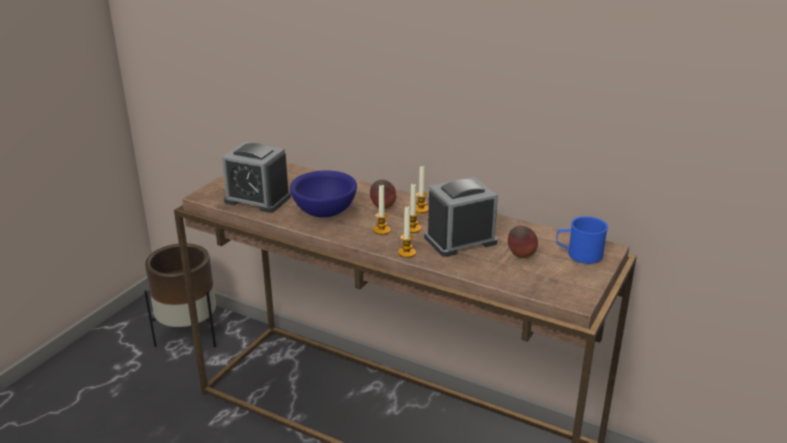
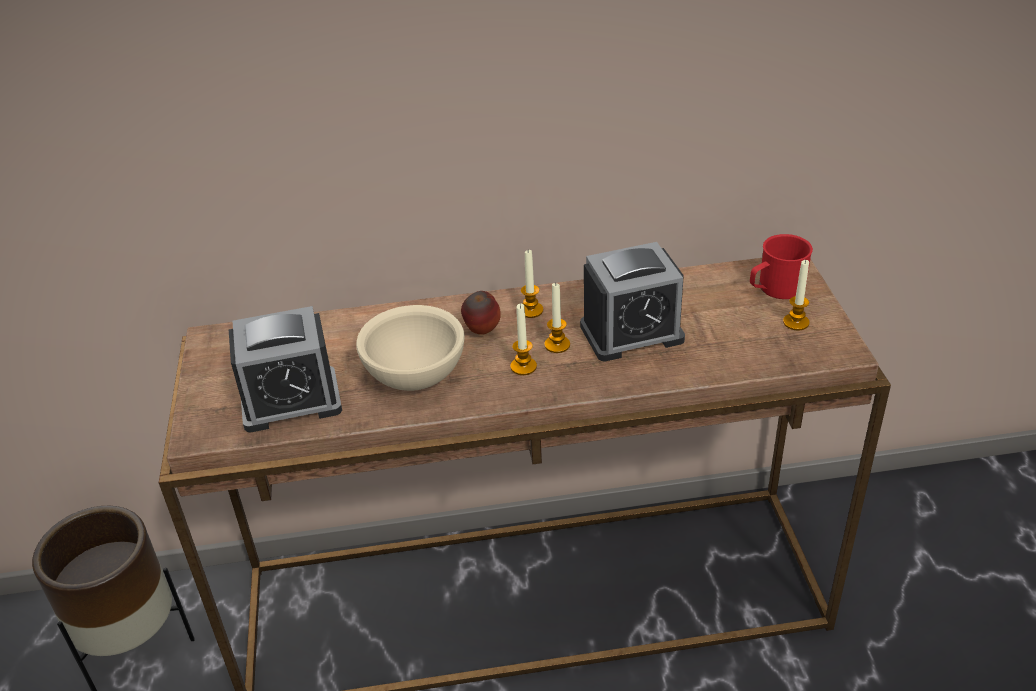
camera: 35 degrees left, 10 degrees up
(324, 213) = (416, 377): blue bowl -> beige bowl
(406, 253) = (595, 384): candle -> candle (796, 322)
(460, 240) = (631, 333): alarm clock -> alarm clock turned 135 degrees counterclockwise
(521, 257) = (723, 323): apple -> none
(579, 254) = (775, 289): blue mug -> red mug

